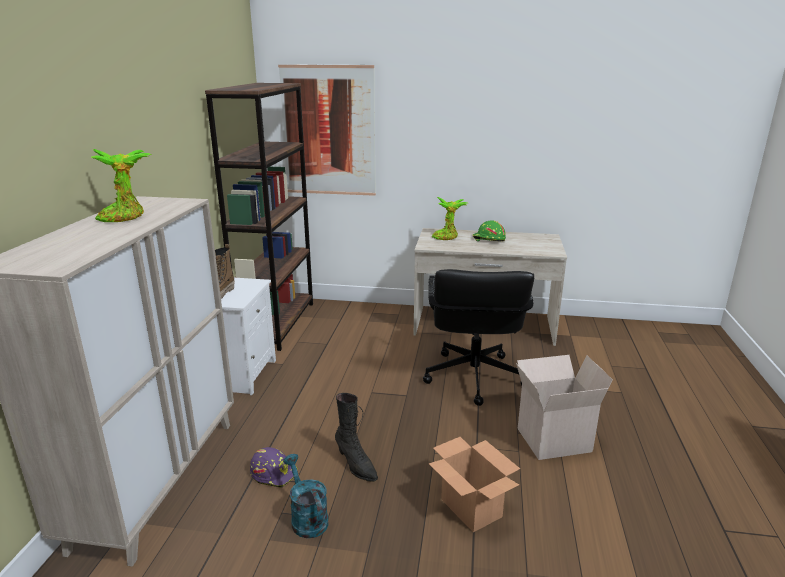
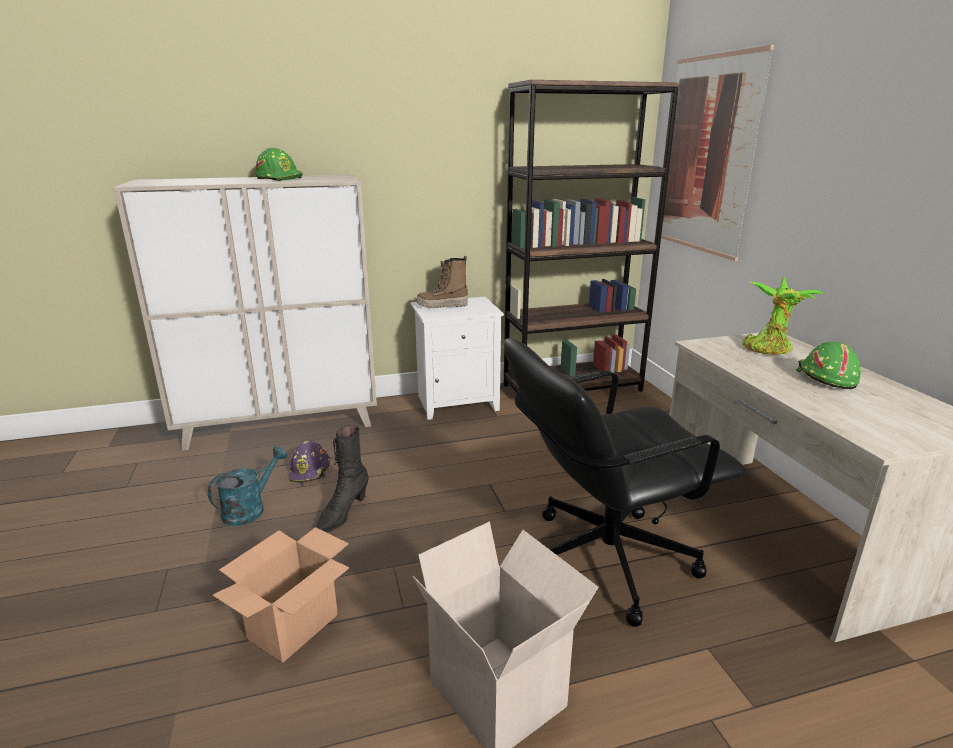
camera: 65 degrees right, 0 degrees up
(125, 217) = (280, 178): potted plant -> green hard hat

